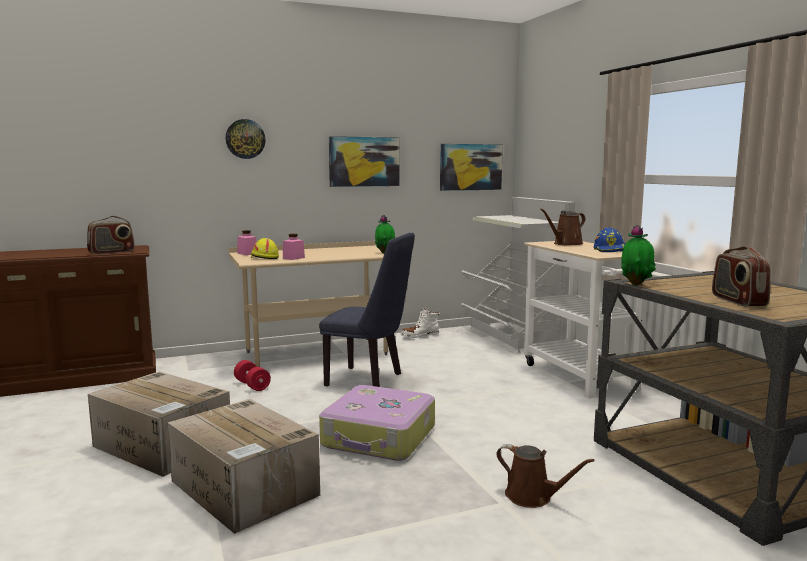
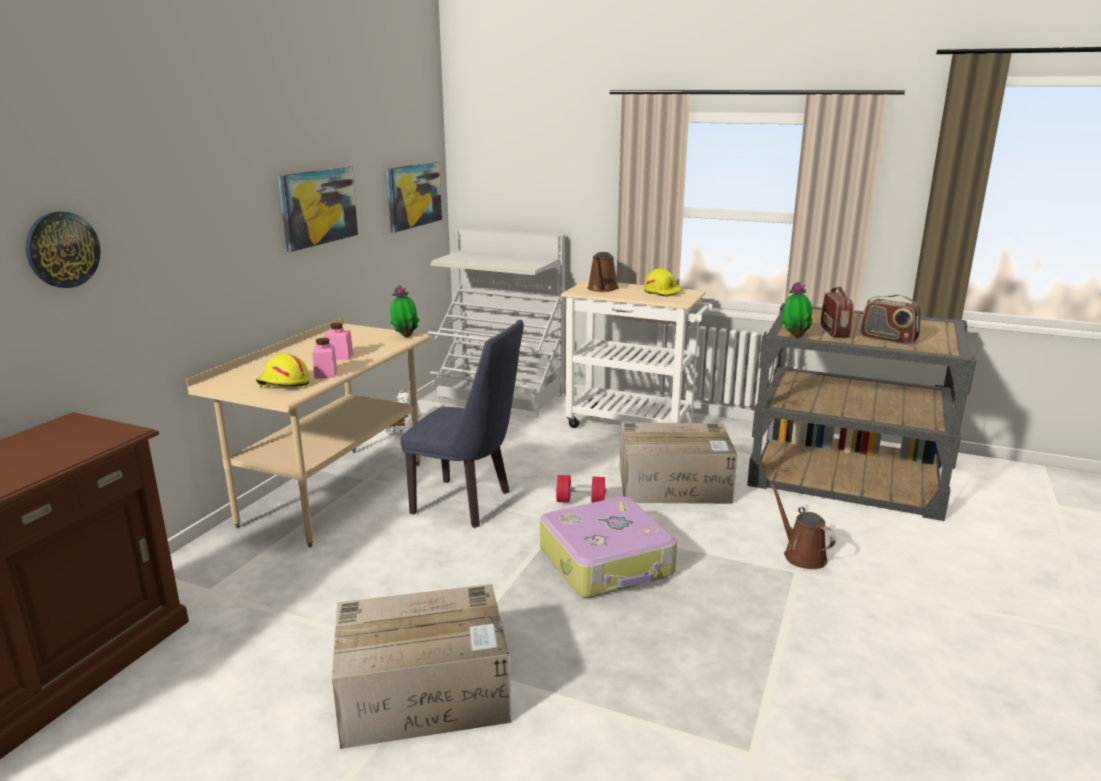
camera: 45 degrees left, 10 degrees up
(111, 252) = (84, 446): radio -> radio (835, 331)
(245, 139) = (179, 195): wall clock -> wall clock (62, 249)
(245, 488) = (613, 679): cardboard box -> cardboard box (675, 484)
(247, 253) = (227, 381): pink jar -> pink jar (339, 356)
(252, 385) = (352, 568): red dumbbell -> red dumbbell (580, 501)
(370, 380) = (469, 504): blue chair -> blue chair turned 45 degrees clockwise
(532, 497) = (801, 555): brown watering can -> brown watering can turned 105 degrees counterclockwise
(610, 250) = (662, 292): blue hard hat -> yellow hard hat

